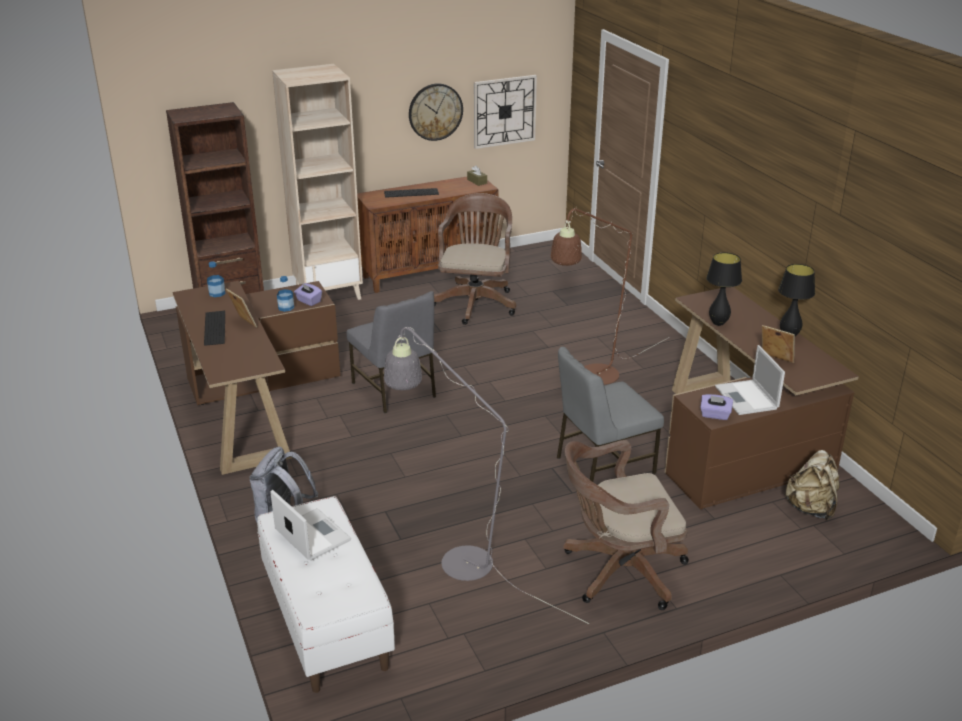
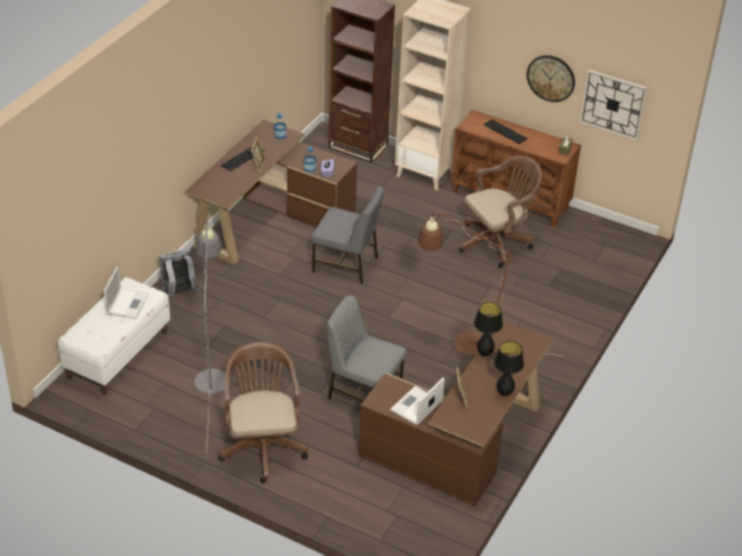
camera: 50 degrees right, 10 degrees up
(395, 390) = (346, 265): grey chair -> grey chair turned 90 degrees counterclockwise
(618, 572) = (262, 445): brown office chair -> brown office chair turned 45 degrees clockwise
(715, 415) = (379, 400): purple tissue box -> none
(810, 508) = (415, 508): beige backpack -> none

